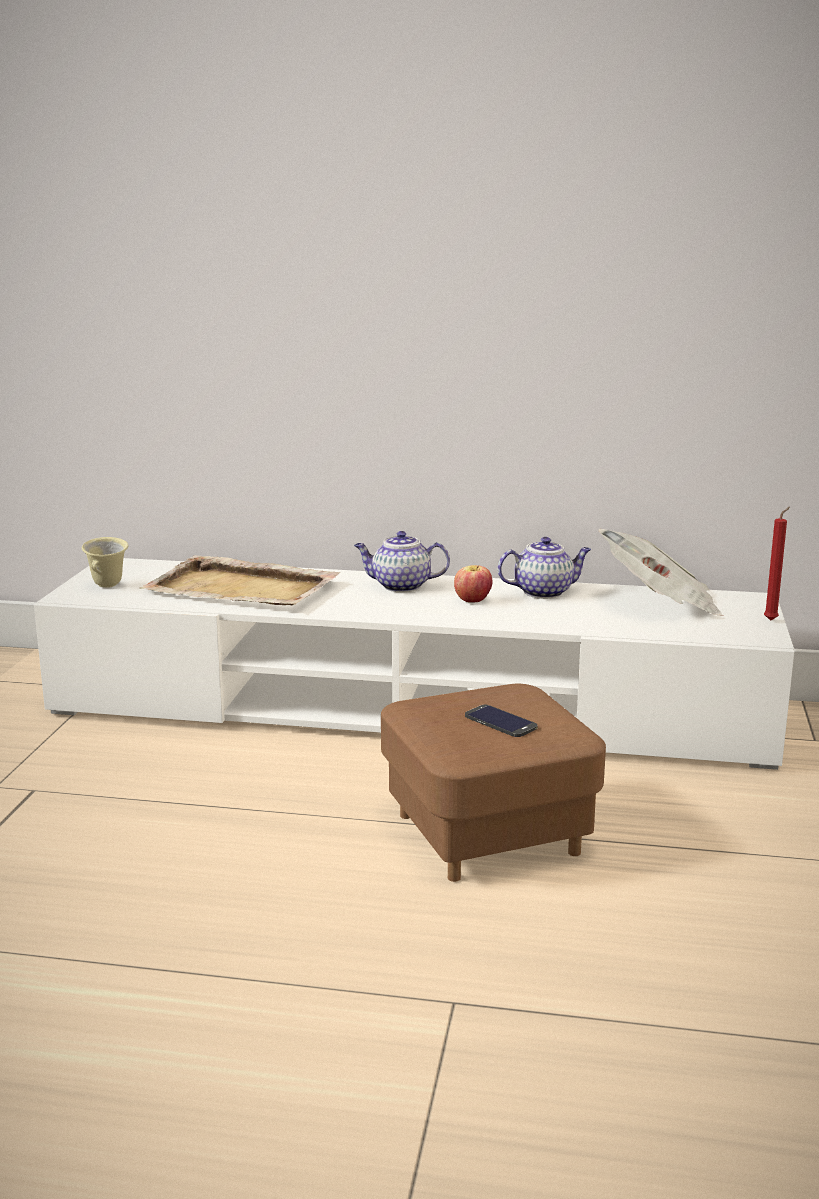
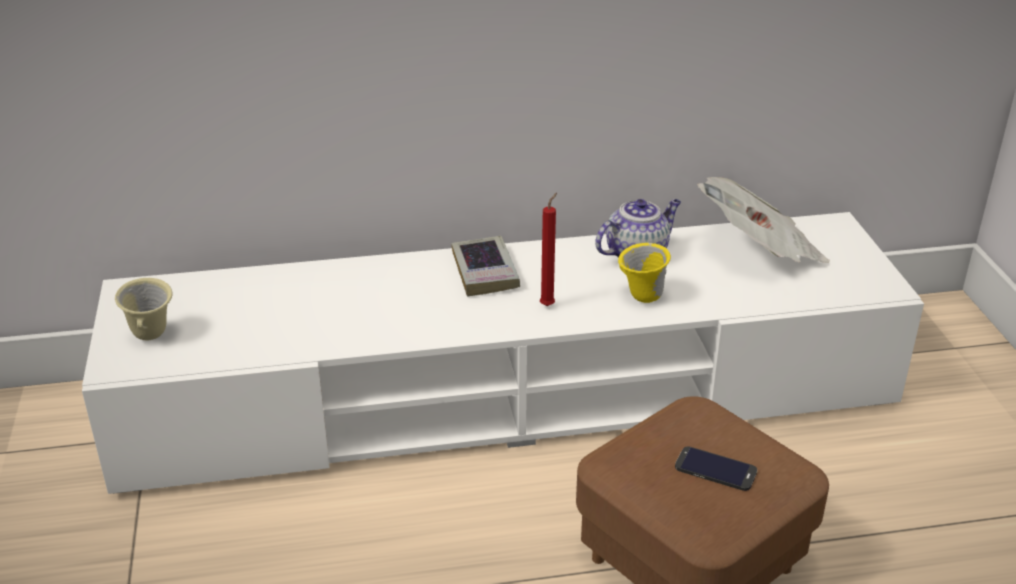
camera: 20 degrees left, 15 degrees up
(243, 589) = (315, 310): beige tray -> none
(400, 586) = (485, 272): teapot -> book
(472, 601) = (576, 283): apple -> none
(521, 615) = (641, 298): none -> yellow mug
(772, 620) = (875, 257): red candle -> red candle (548, 305)

